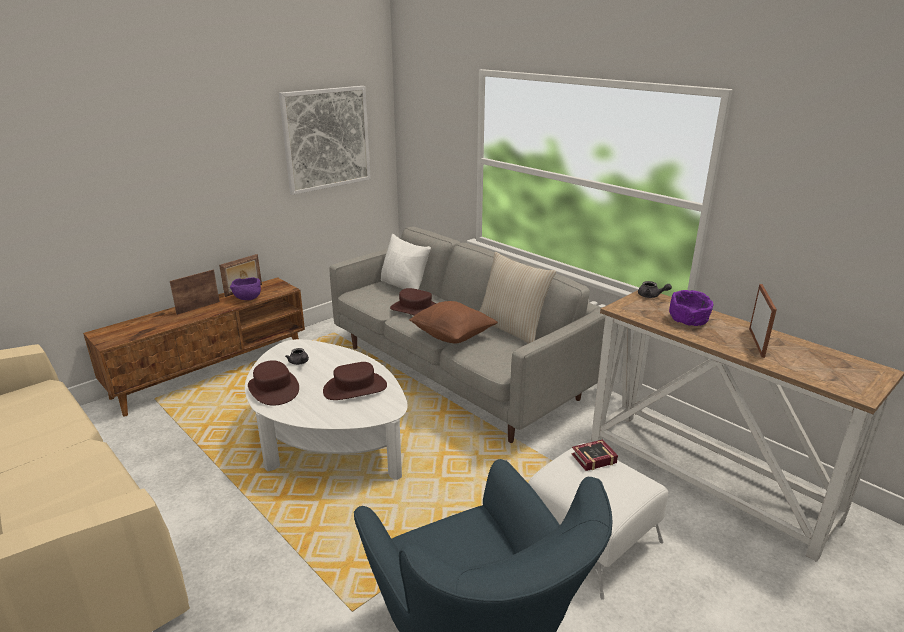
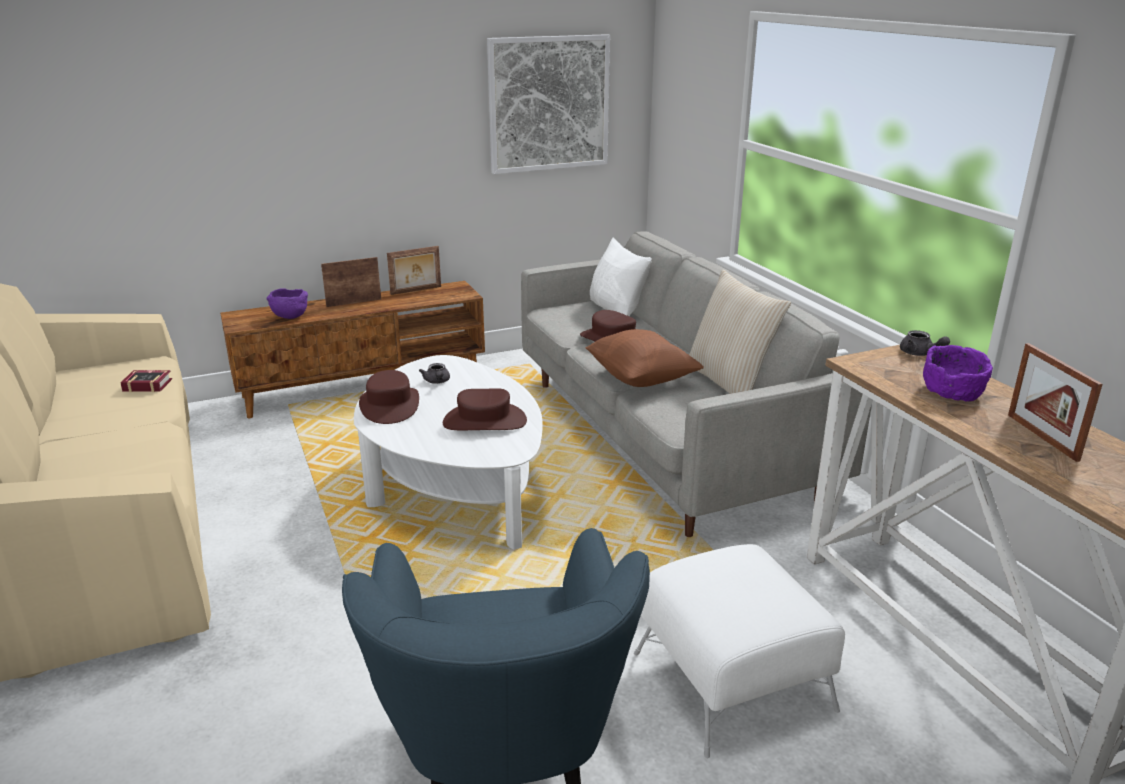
camera: 20 degrees right, 0 degrees up
(247, 299) = (414, 300): purple bowl -> purple bowl (289, 317)
(591, 458) = (747, 563): book -> book (146, 385)
(756, 342) = (1042, 437): picture frame -> picture frame turned 135 degrees clockwise

